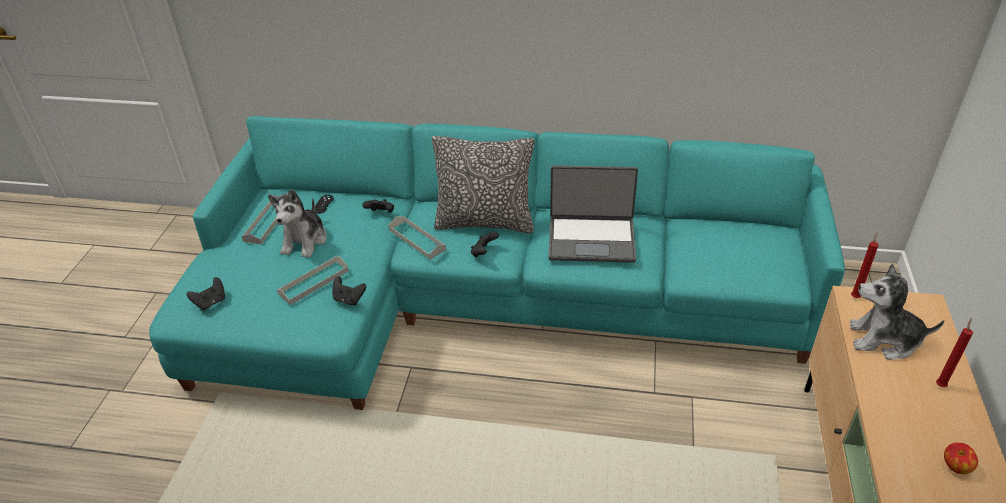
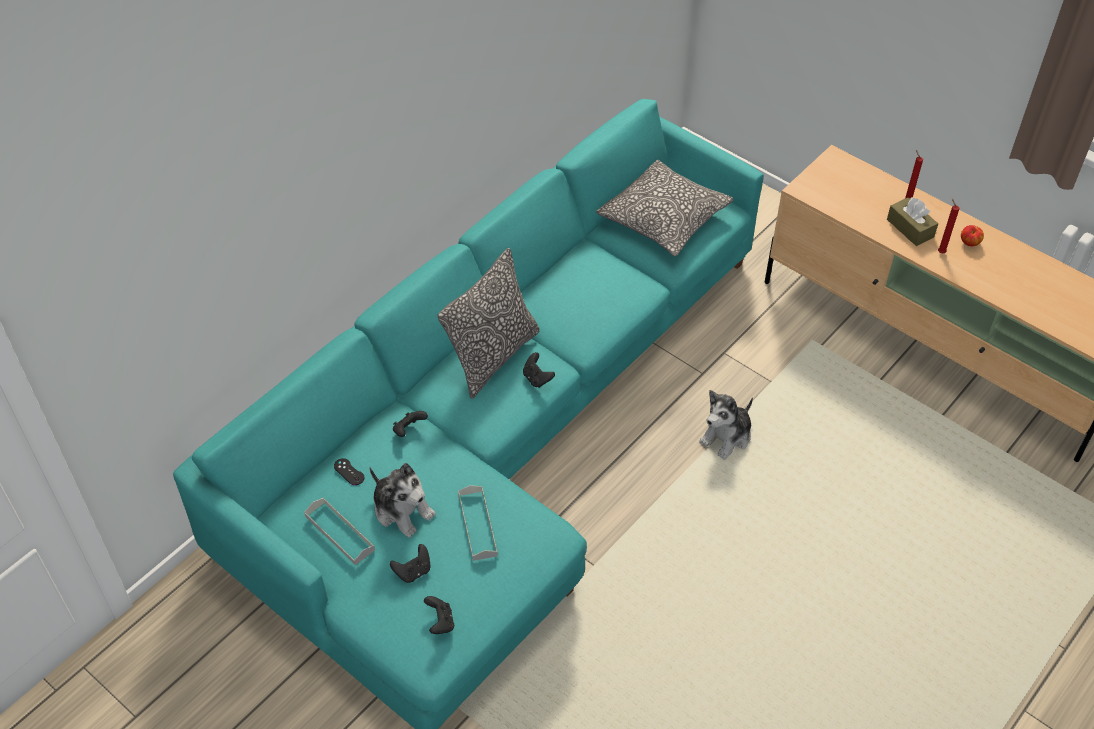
camera: 60 degrees left, 10 degrees up
(349, 299) = (522, 507): black game controller -> black game controller (413, 571)
(417, 239) = (476, 419): grey tray -> none
(591, 239) = (584, 296): laptop -> none
(730, 246) = (663, 218): none -> pillow
(855, 296) = (801, 187): red candle -> red candle (940, 252)
(884, 340) = (851, 201): plush toy -> plush toy (727, 437)
(908, 402) = (910, 228): none -> brown tissue box

